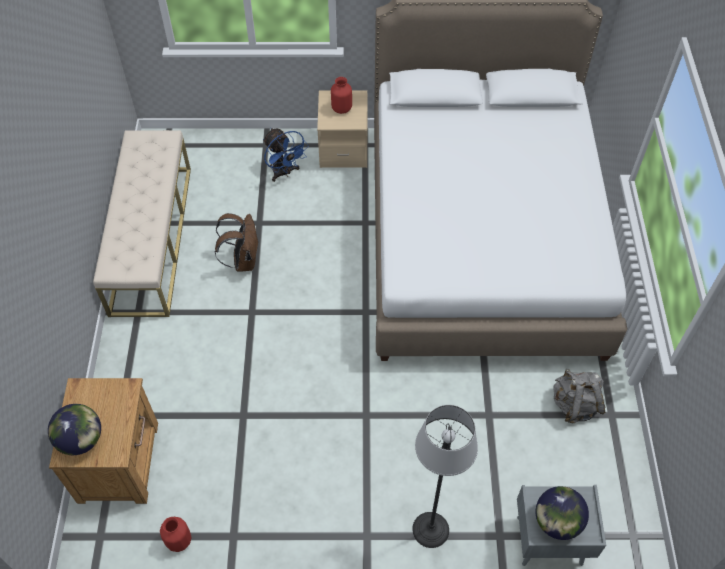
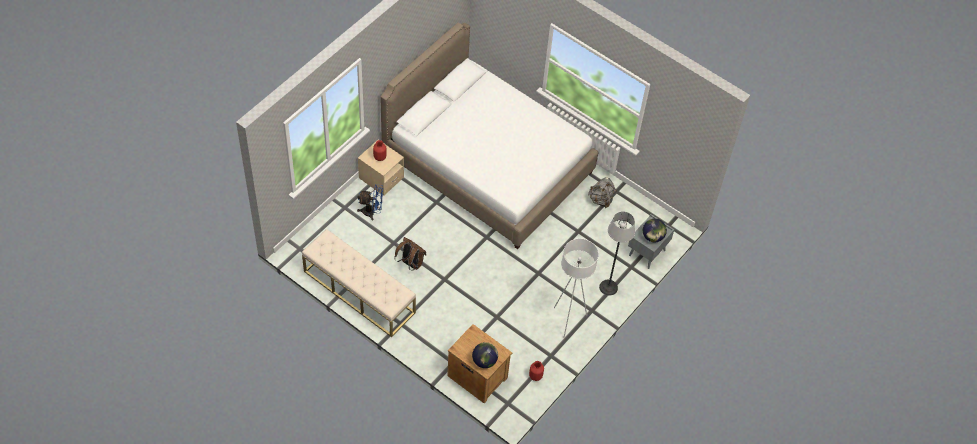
camera: 55 degrees left, 0 degrees up
(317, 515) = (568, 320): none -> white floor lamp

